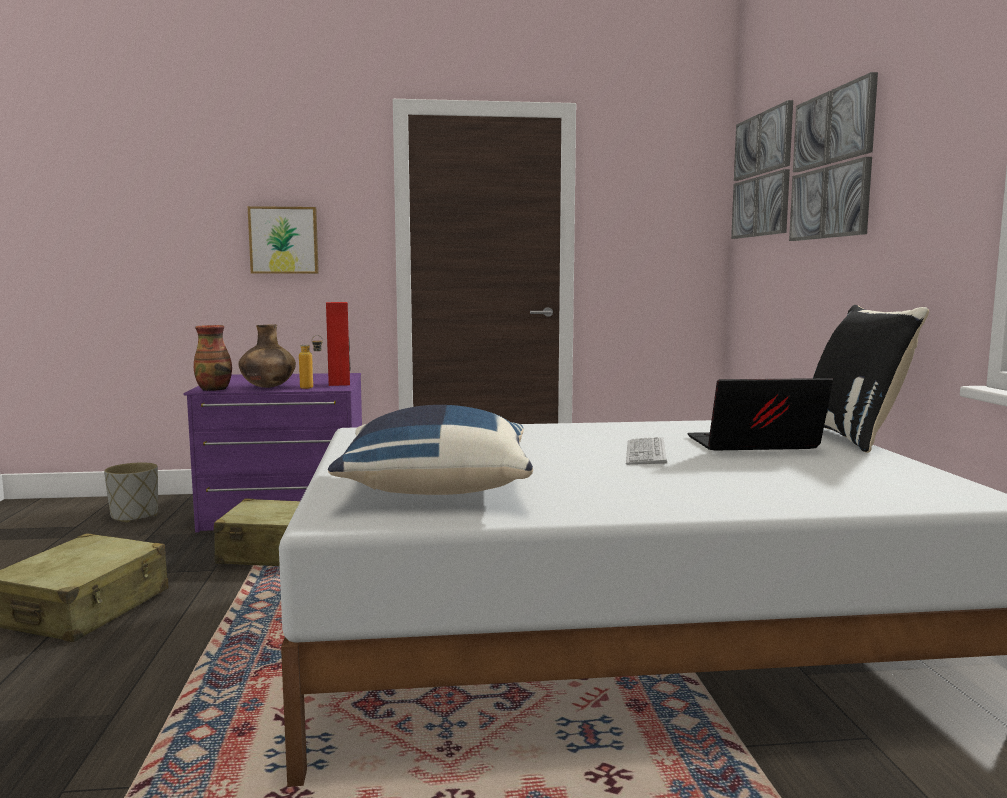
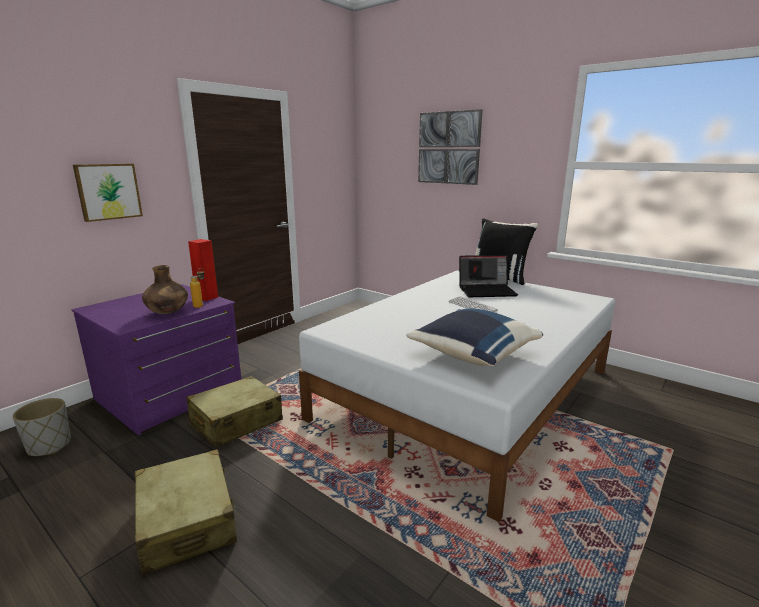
camera: 45 degrees left, 10 degrees up
(214, 389) = (133, 325): vase -> none
(752, 445) = (487, 291): laptop -> laptop turned 135 degrees counterclockwise
(762, 175) = (387, 143): picture -> none

